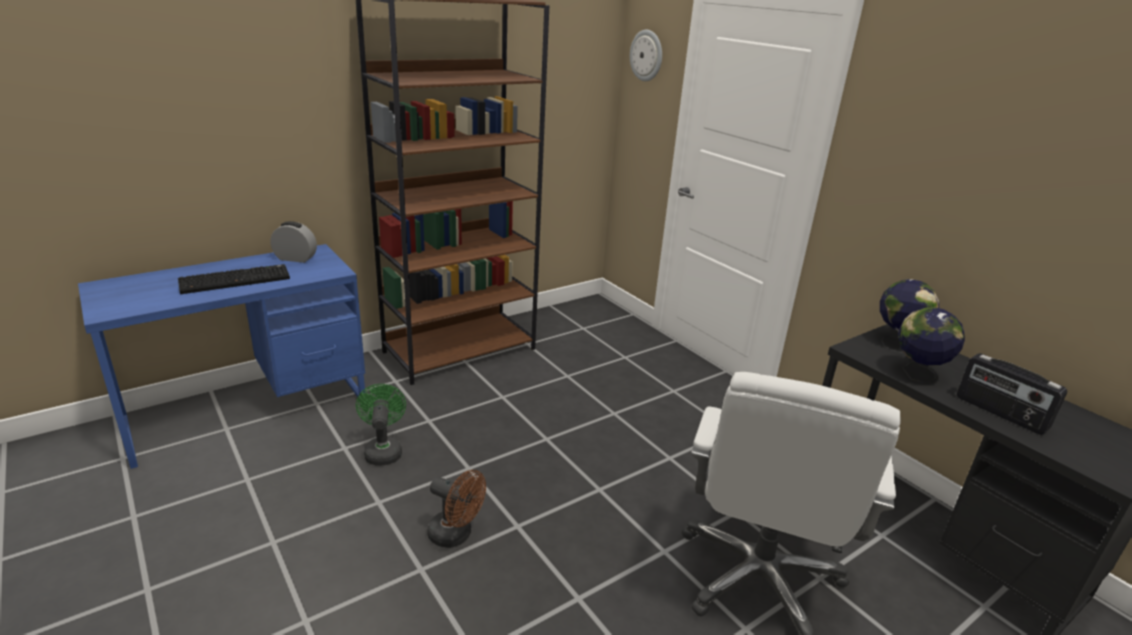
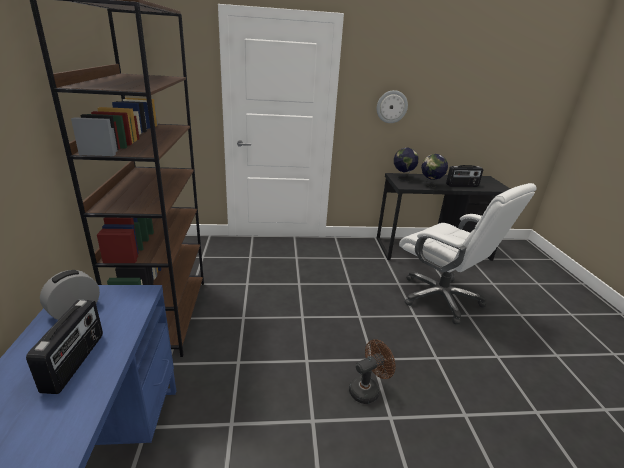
camera: 60 degrees left, 0 degrees up
(236, 280) = (75, 362): keyboard -> radio
(383, 450) = (253, 399): green fan -> none
(647, 55) = (179, 55): wall clock -> wall clock (391, 106)

